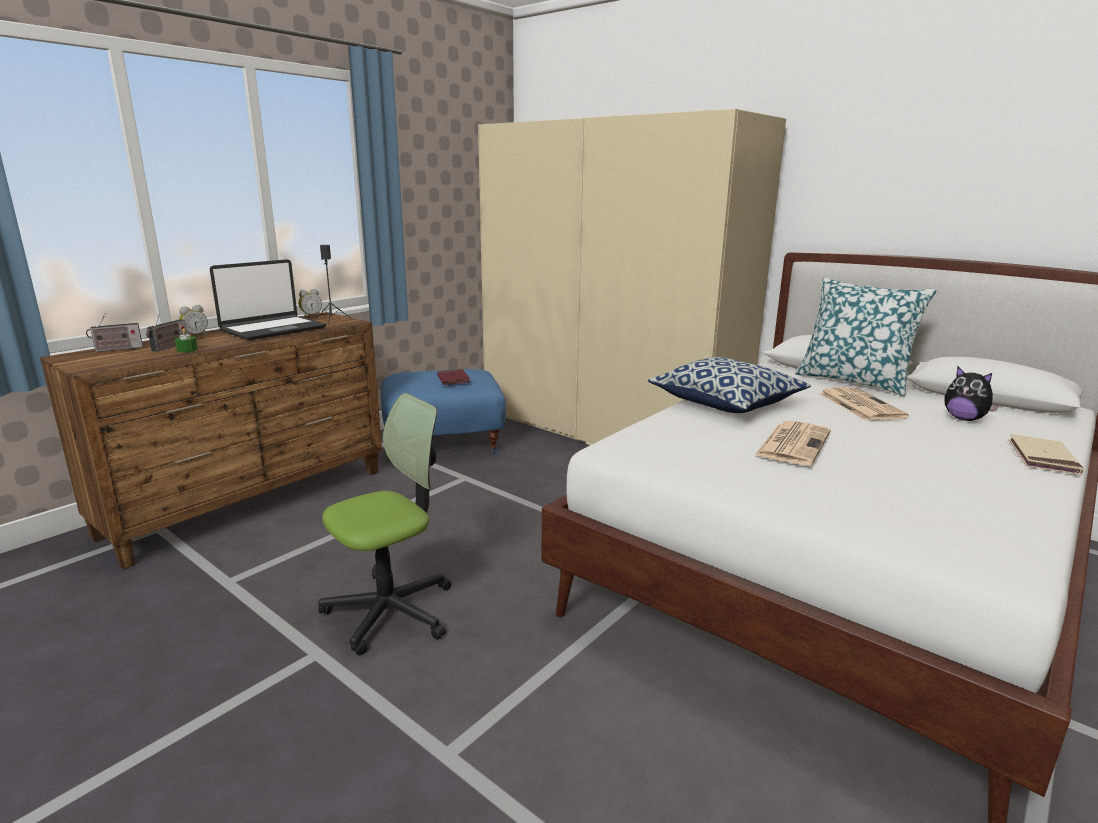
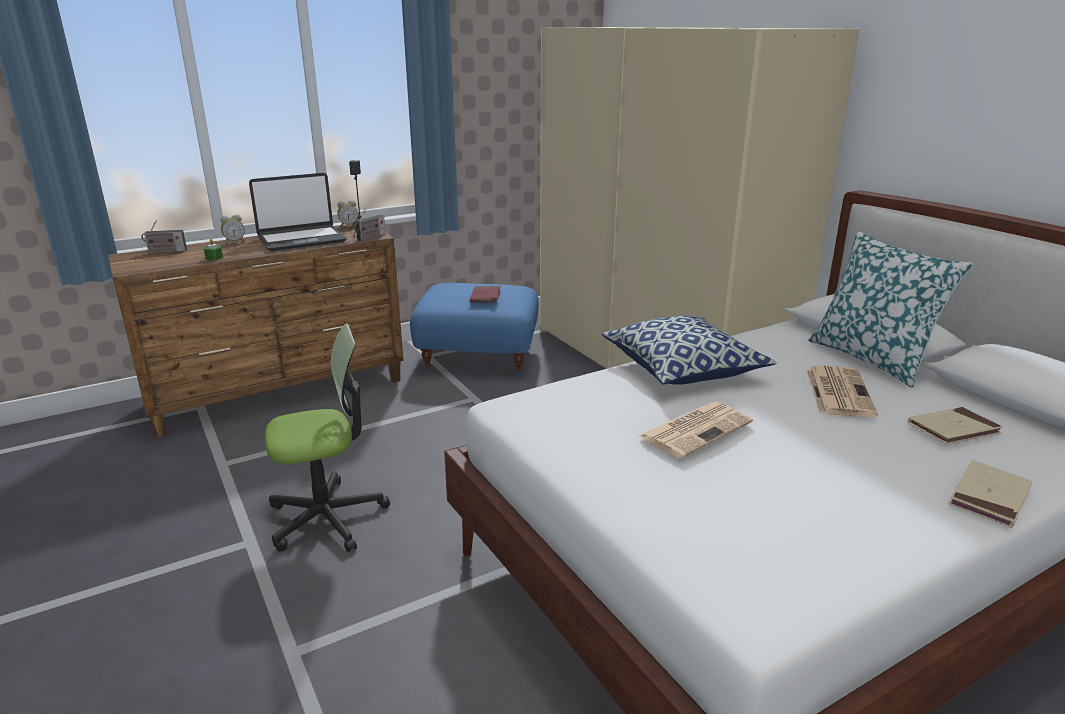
camera: 20 degrees right, 5 degrees up
(169, 347) = (204, 253): radio -> radio (370, 237)
(964, 419) = (953, 429): plush toy -> beige book

